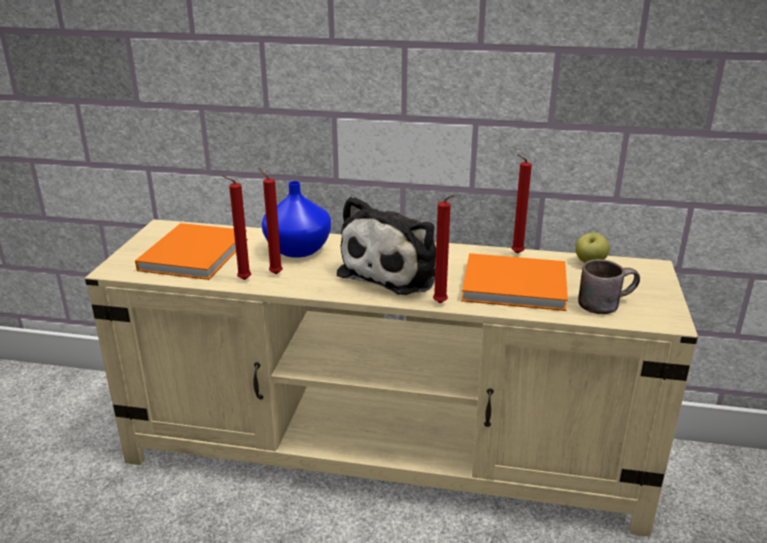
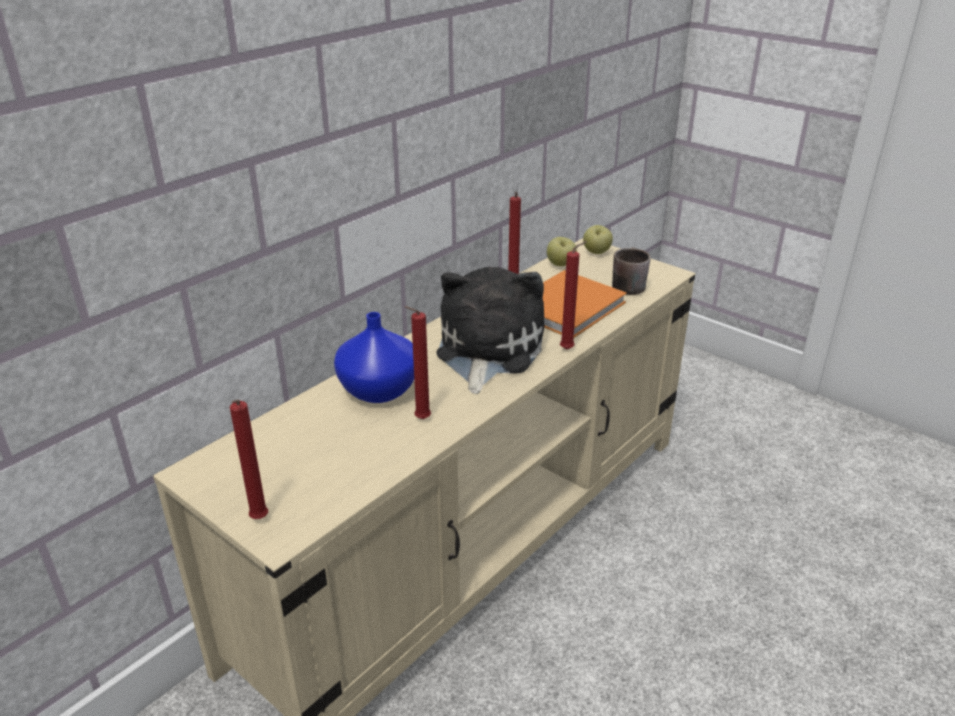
camera: 60 degrees left, 5 degrees up
(196, 253) = (307, 461): orange book -> none
(242, 280) = (415, 444): red candle -> red candle (258, 521)
(396, 271) = (486, 350): plush toy -> plush toy turned 135 degrees counterclockwise
(645, 273) = (596, 253): none -> apple

